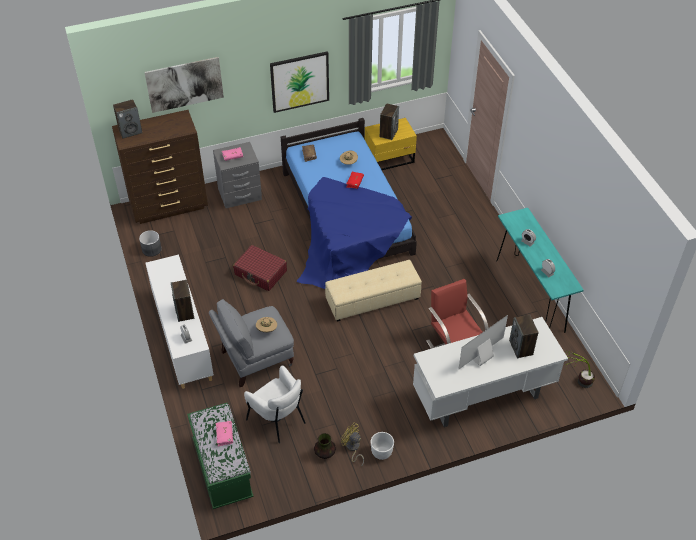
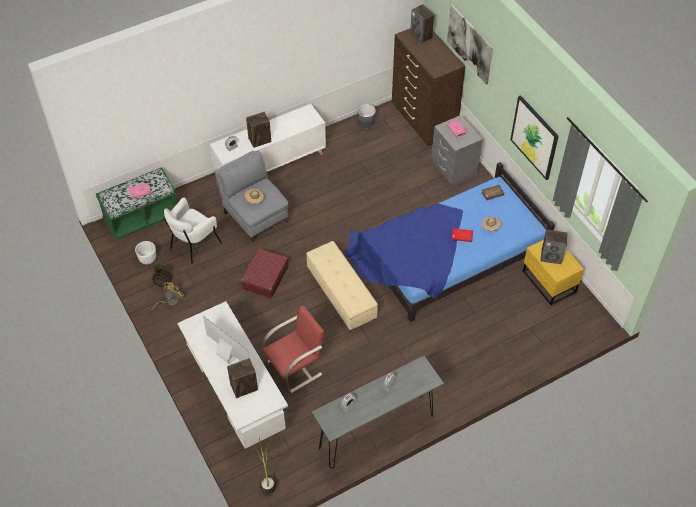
camera: 80 degrees right, 5 degrees up
(260, 273) = (356, 203): red suitcase -> red suitcase (265, 277)
(381, 453) = (167, 323): white planter -> white planter (147, 259)
(530, 295) = (376, 431): turquoise console table -> grey console table

